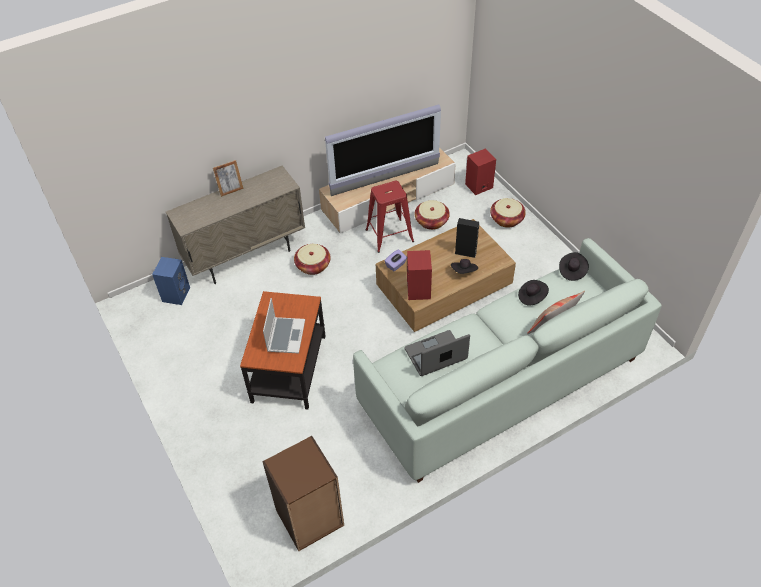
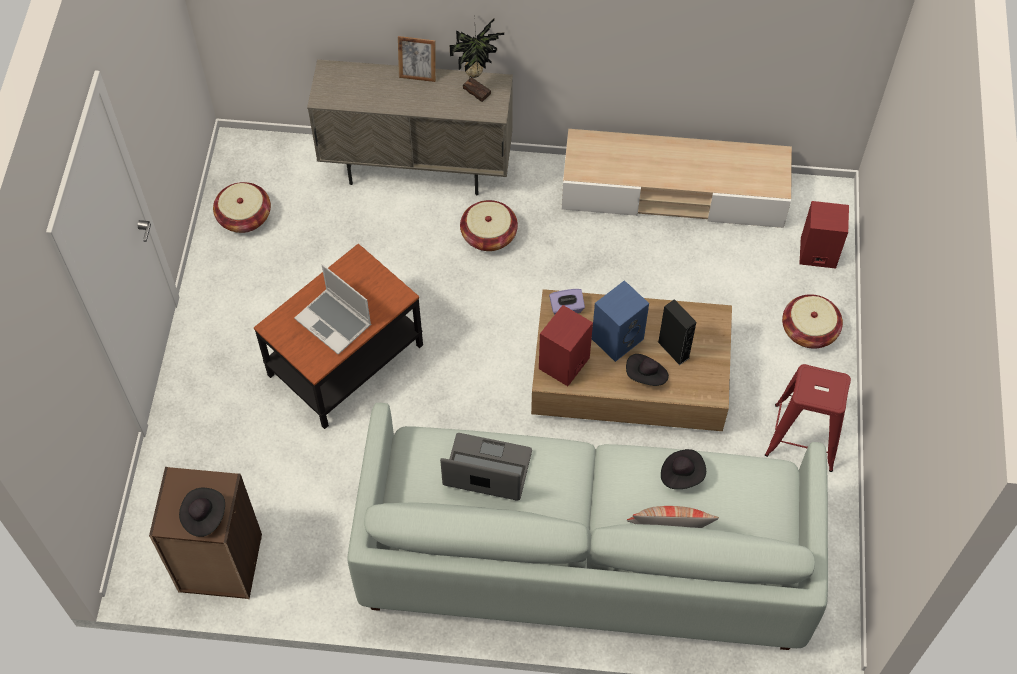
camera: 35 degrees right, 10 degrees up
(176, 294) = (295, 169): blue speaker -> blue speaker (617, 337)
(270, 180) = (477, 90): none -> potted plant
(285, 335) = (334, 322): laptop -> laptop turned 90 degrees clockwise
(385, 180) = (668, 169): television -> none
(389, 235) = (624, 253): red stool -> red stool (803, 437)
(431, 221) = (700, 267): basket -> basket (244, 217)
(572, 271) = (773, 474): black hat -> black hat (203, 516)

